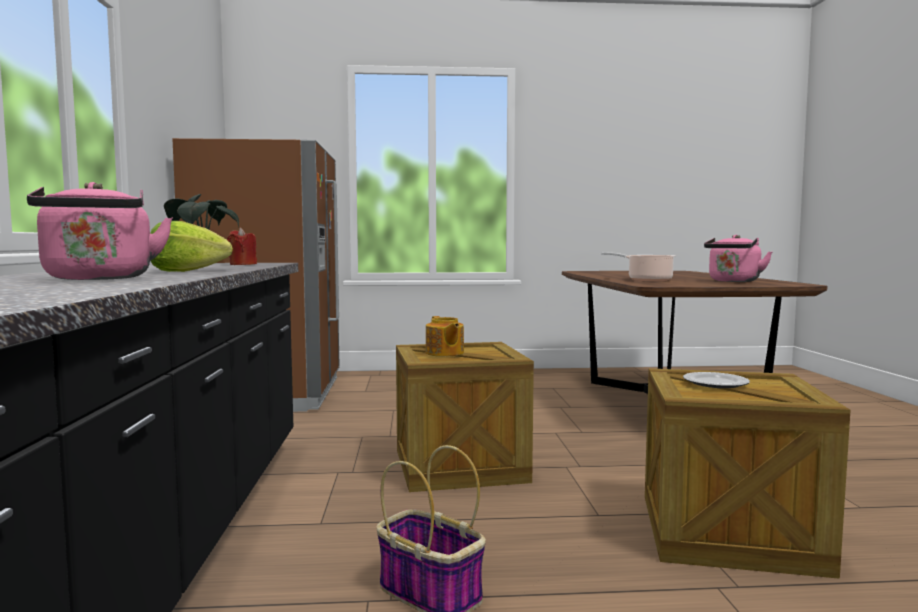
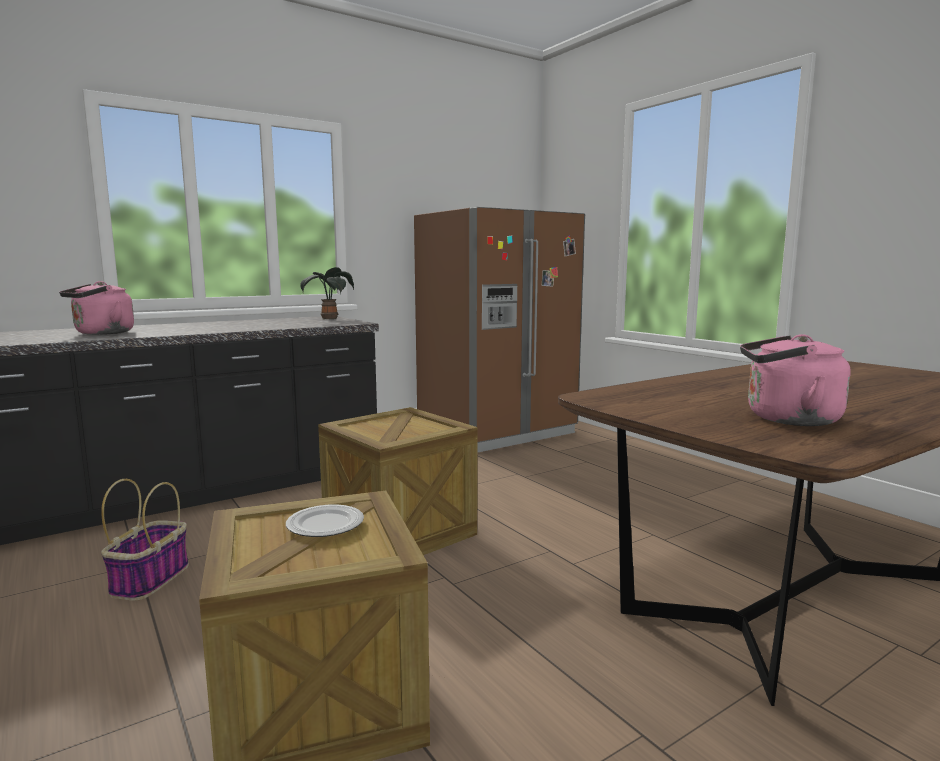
camera: 60 degrees right, 5 degrees up
(186, 271) = (199, 329): lettuce -> none
(242, 264) = (313, 323): red candle -> none
(444, 353) = (390, 423): teapot -> none
(647, 280) = (693, 389): cooking pot -> none

